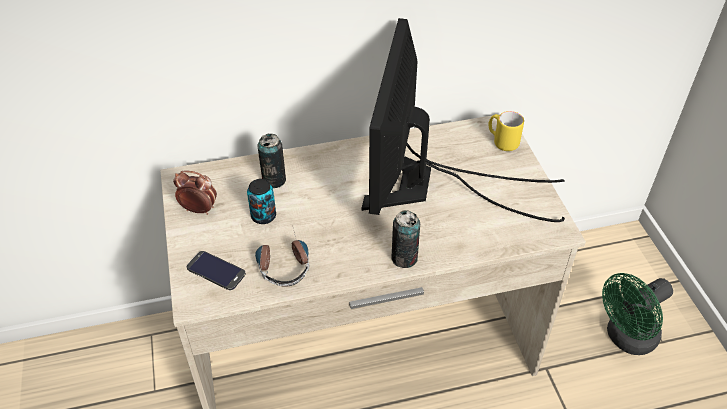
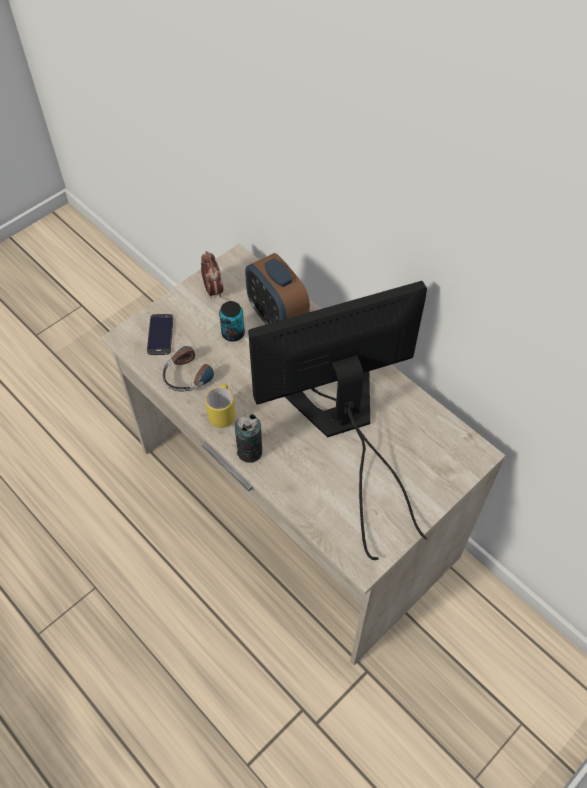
camera: 60 degrees right, 10 degrees up
(274, 180) = (277, 319): can -> alarm clock
(502, 142) = (454, 466): yellow mug -> yellow mug (223, 413)
(626, 338) = (453, 738): green fan -> none

